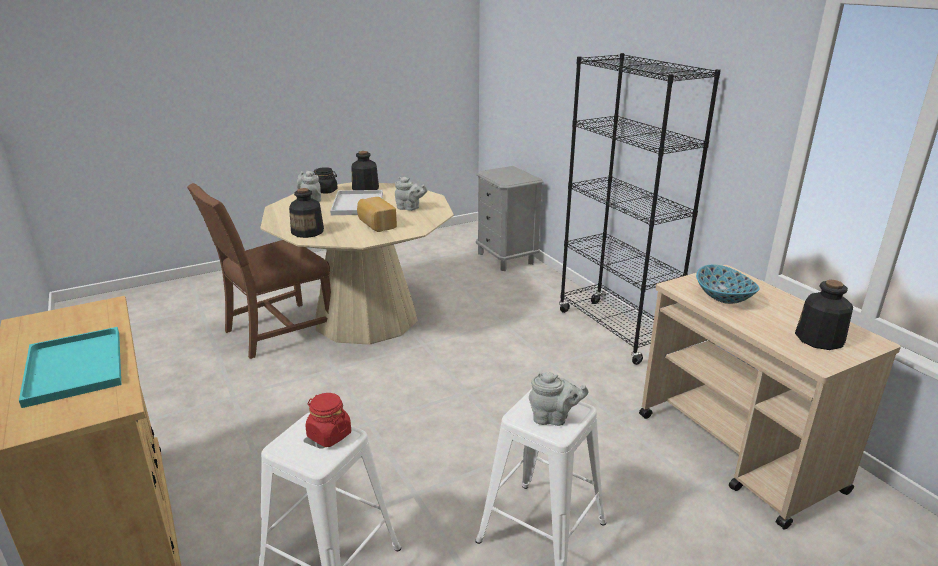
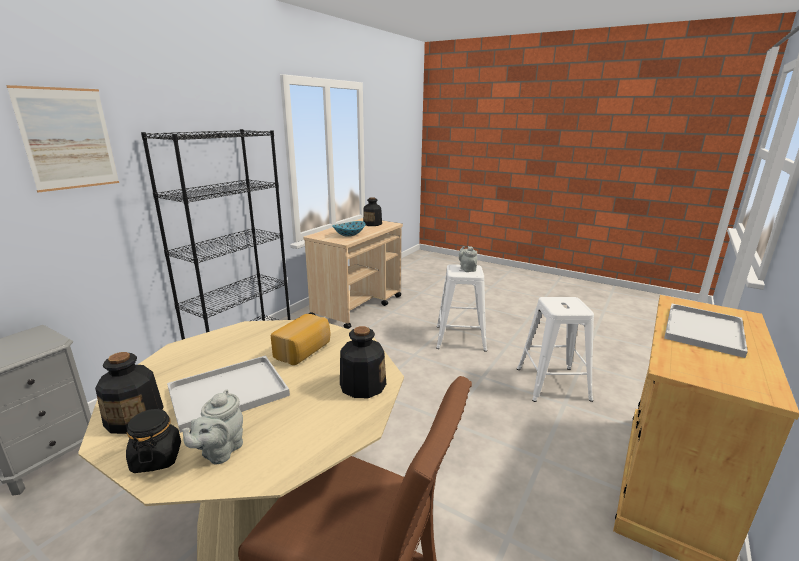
camera: 120 degrees left, 5 degrees down
(73, 366) = (704, 331): turquoise tray -> white tray
(329, 435) = (556, 302): red jar -> none
(409, 208) = (233, 349): grey teapot -> none
(587, 50) = (68, 139): none -> picture

